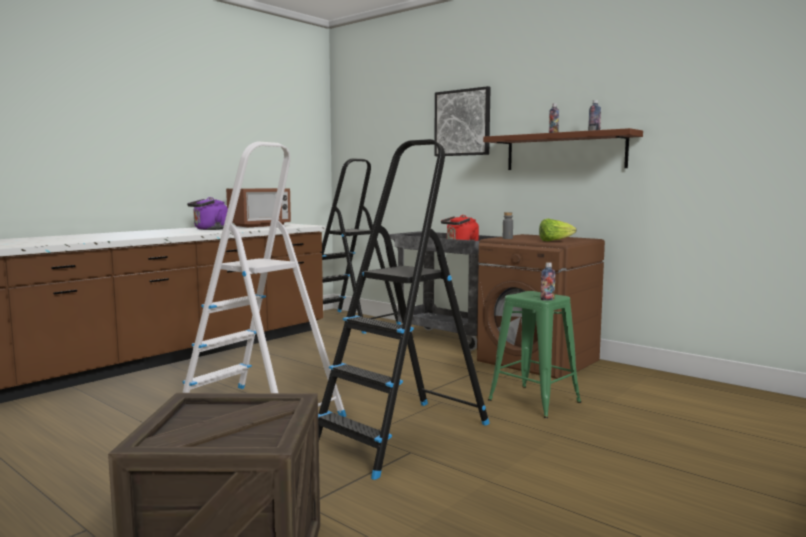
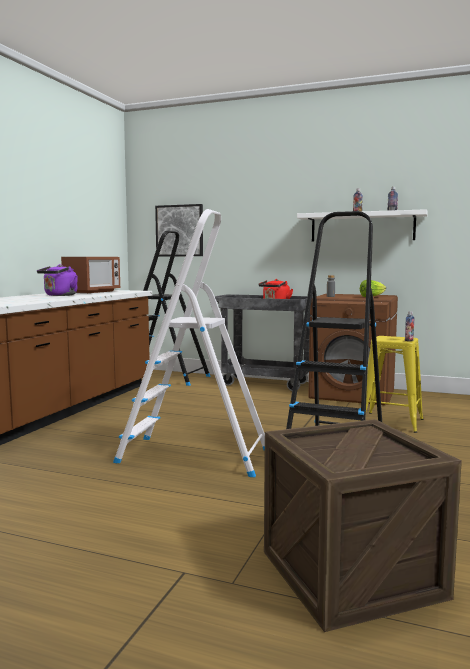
camera: 20 degrees left, 0 degrees up
(462, 123) = (267, 201): picture -> picture (179, 230)
(534, 401) = (391, 422): green stool -> yellow stool
(565, 151) = (362, 227): brown shelf -> white shelf

